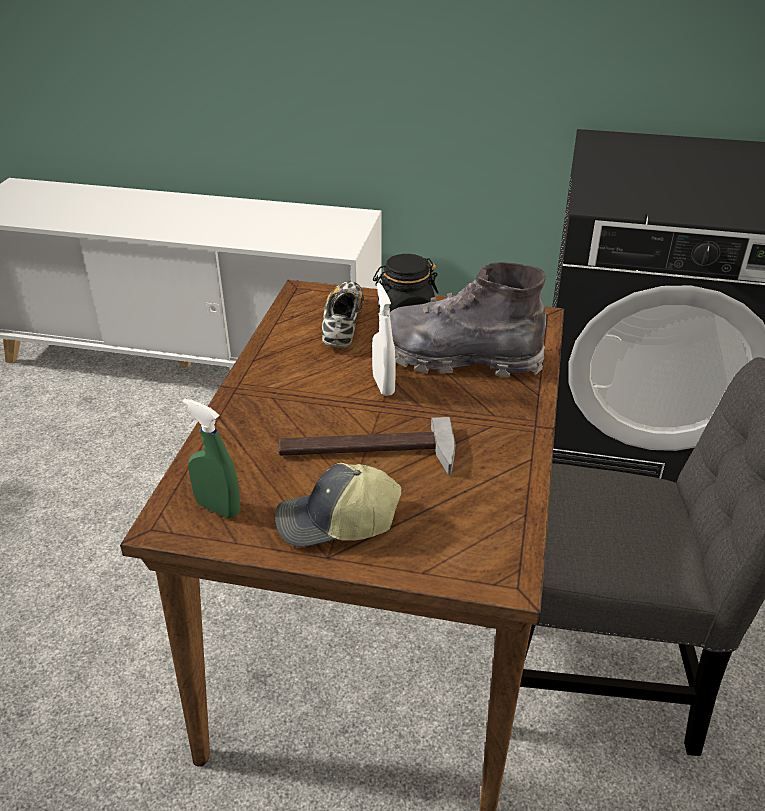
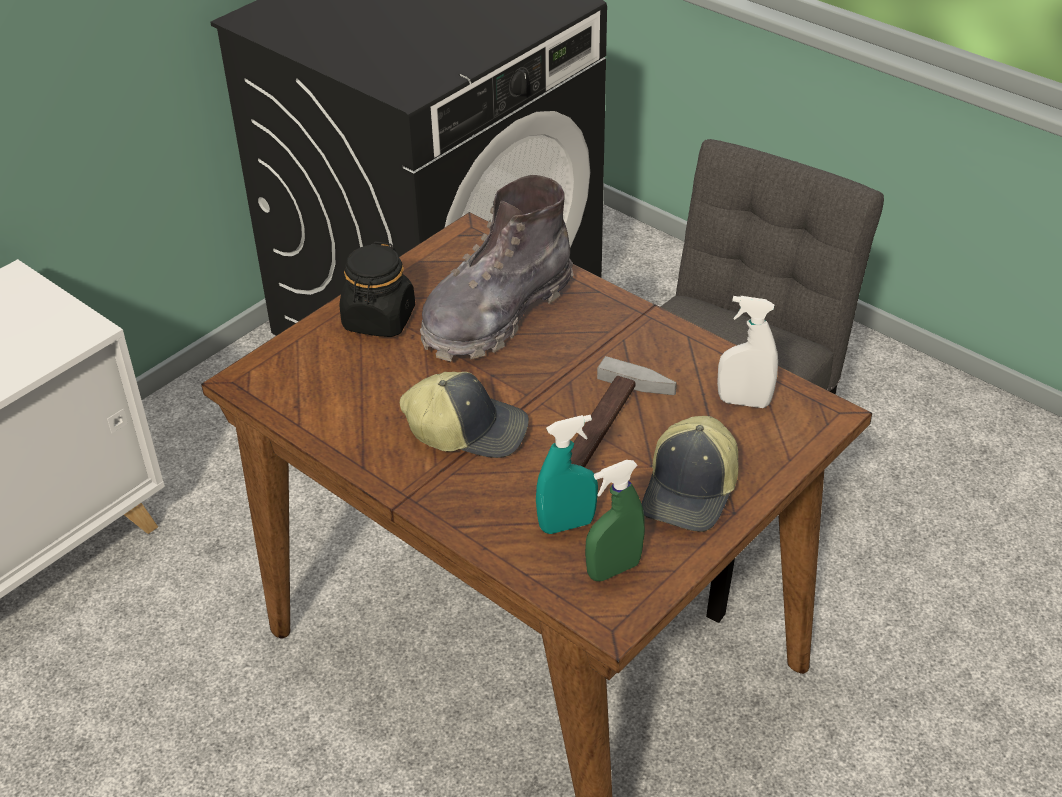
camera: 60 degrees left, 5 degrees up
(253, 468) = (567, 525): none -> turquoise spray bottle
(322, 388) = (468, 430): none -> cap
(343, 325) = (355, 372): shoe -> none
(383, 385) = (499, 384): white spray bottle -> white spray bottle (744, 402)

